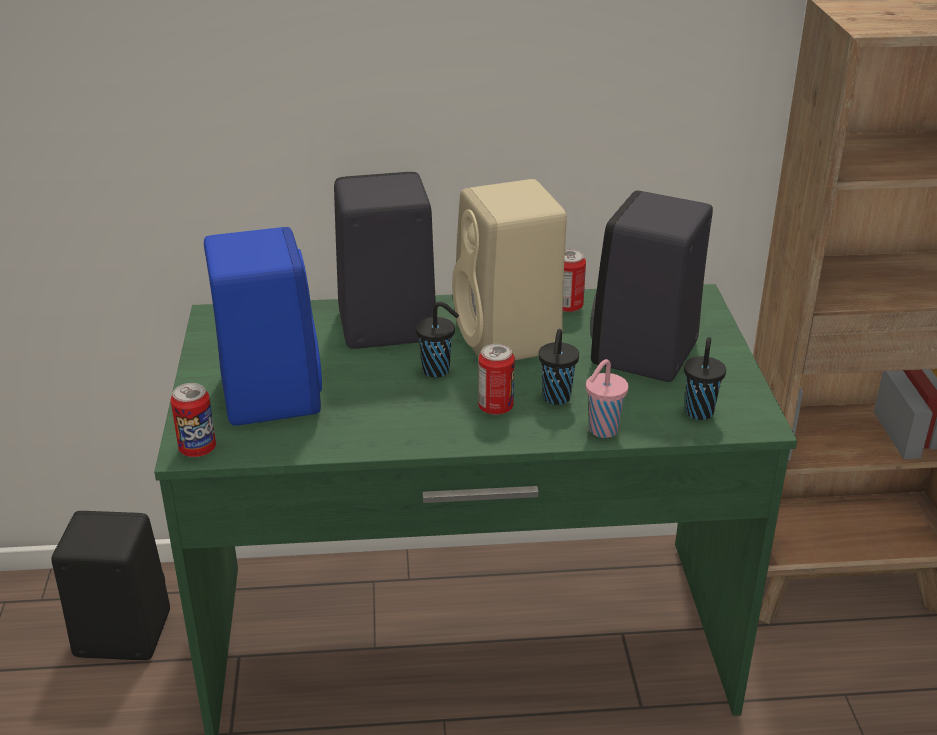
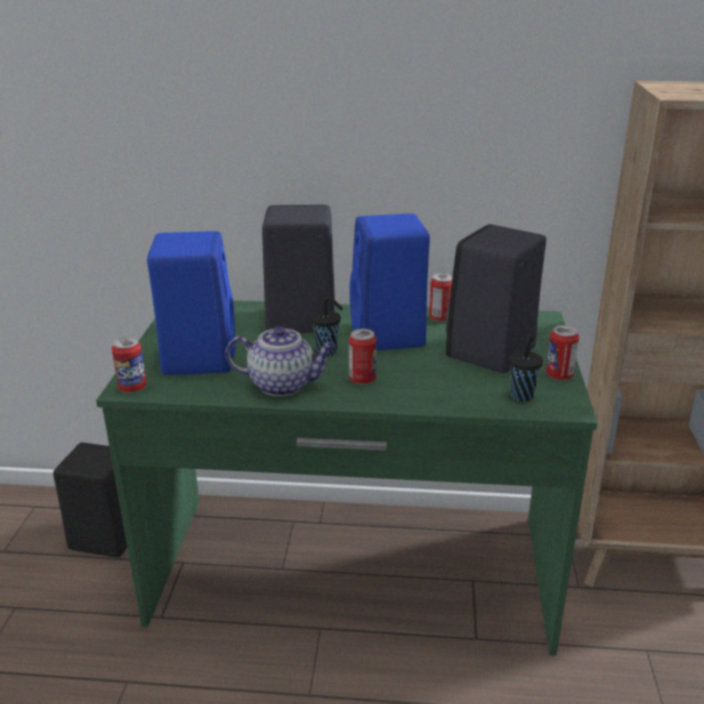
camera: 10 degrees right, 5 degrees down
(397, 425) = (283, 385): none -> teapot
(510, 340) = (389, 336): beige speaker -> blue speaker
(556, 398) = (411, 377): black cup -> none
(602, 431) = (439, 402): pink cup -> none
(736, 379) = (559, 376): none -> can

